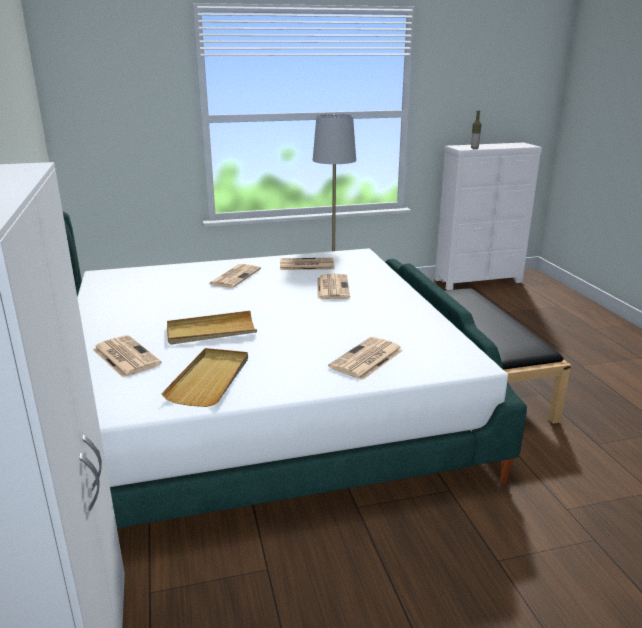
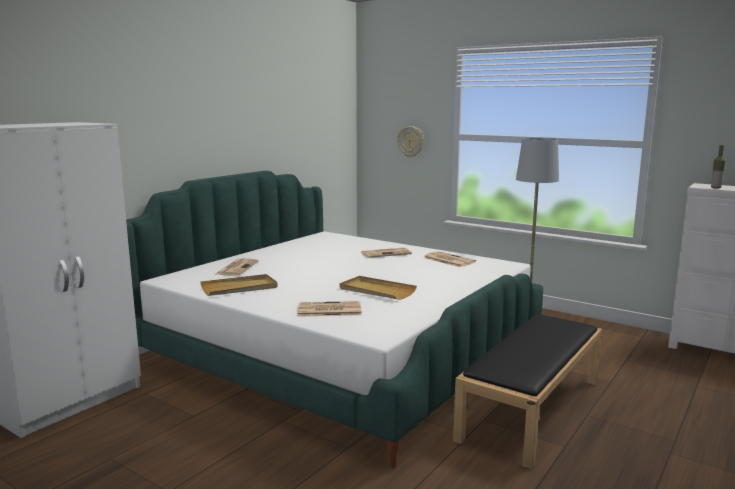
camera: 50 degrees right, 10 degrees down
(139, 129) = (411, 141): none -> wall clock
(211, 331) = (297, 271): beige tray -> beige tray (376, 291)
(332, 287) = (425, 275): newspaper -> none

